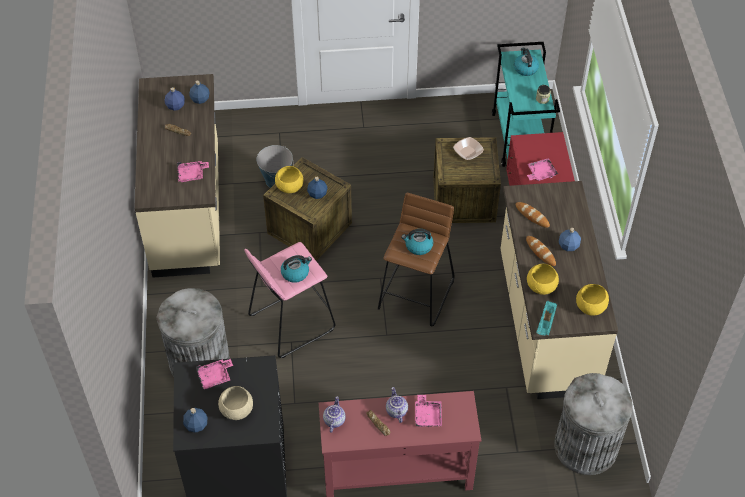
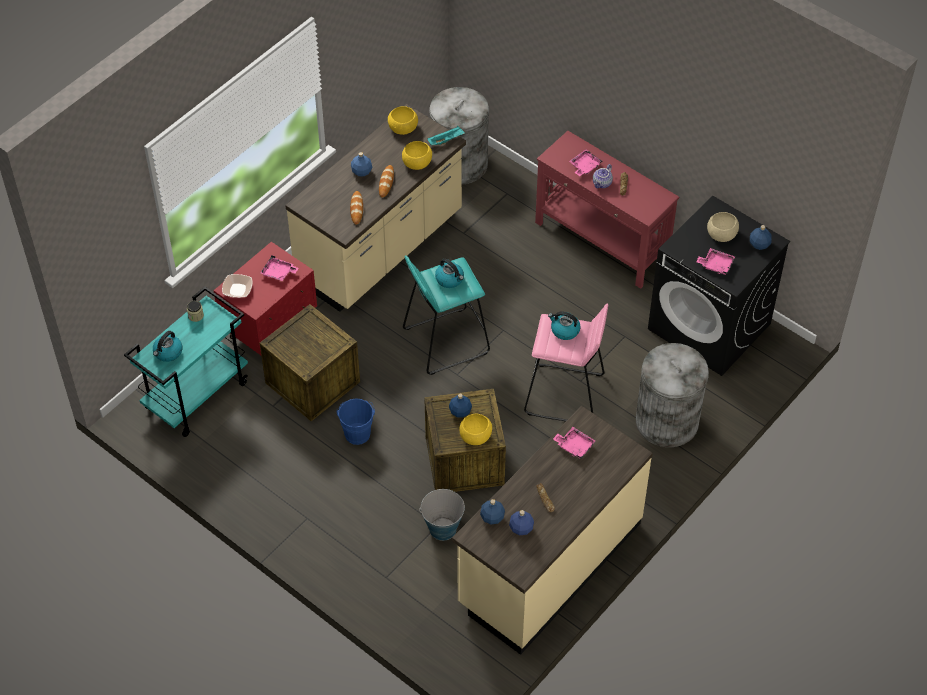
camera: 135 degrees left, 0 degrees up
(333, 420) = (650, 208): teapot -> none
(397, 193) = (357, 431): none -> blue bucket
(416, 294) = (445, 341): brown stool -> turquoise stool
(468, 152) = (297, 349): bowl -> bowl (237, 290)

